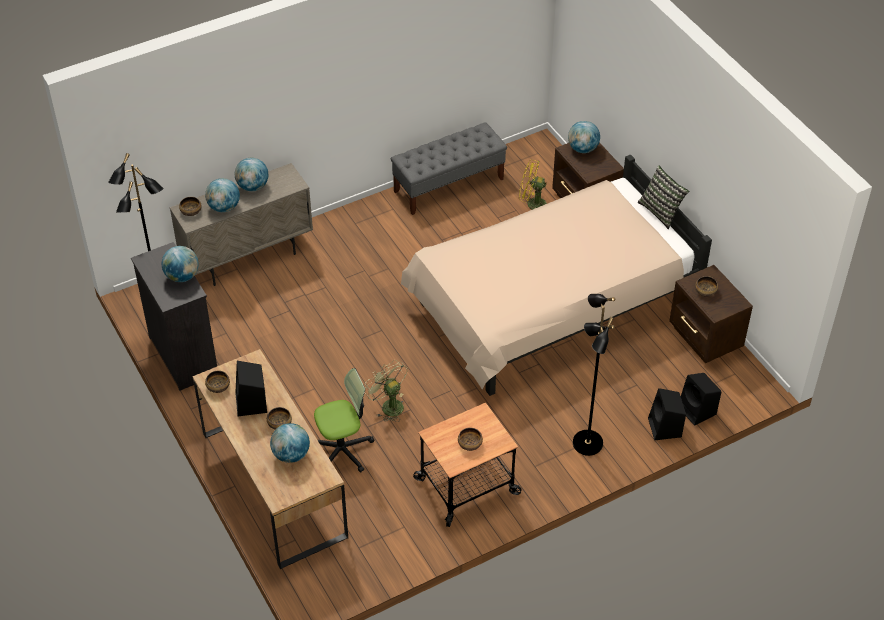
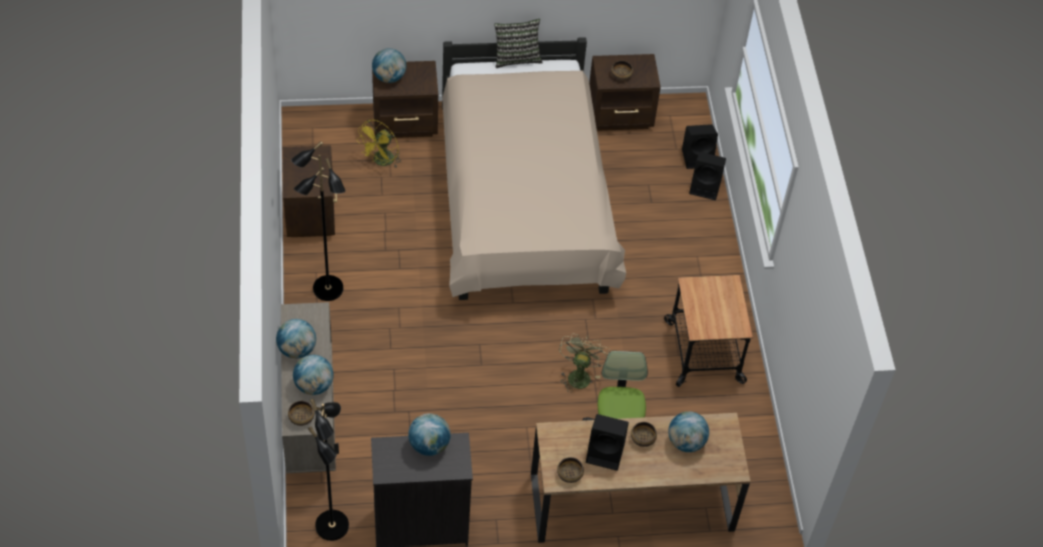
camera: 70 degrees left, 5 degrees up
(388, 405) = (579, 374): green fan -> green fan turned 120 degrees clockwise
(449, 185) = (311, 214): grey bench -> brown nightstand
(469, 444) = (721, 307): bowl -> none
(586, 443) = (696, 247): black floor lamp -> black floor lamp (327, 289)

